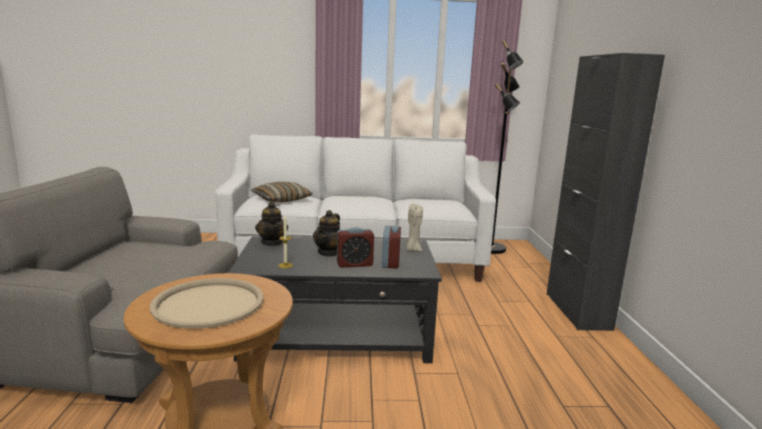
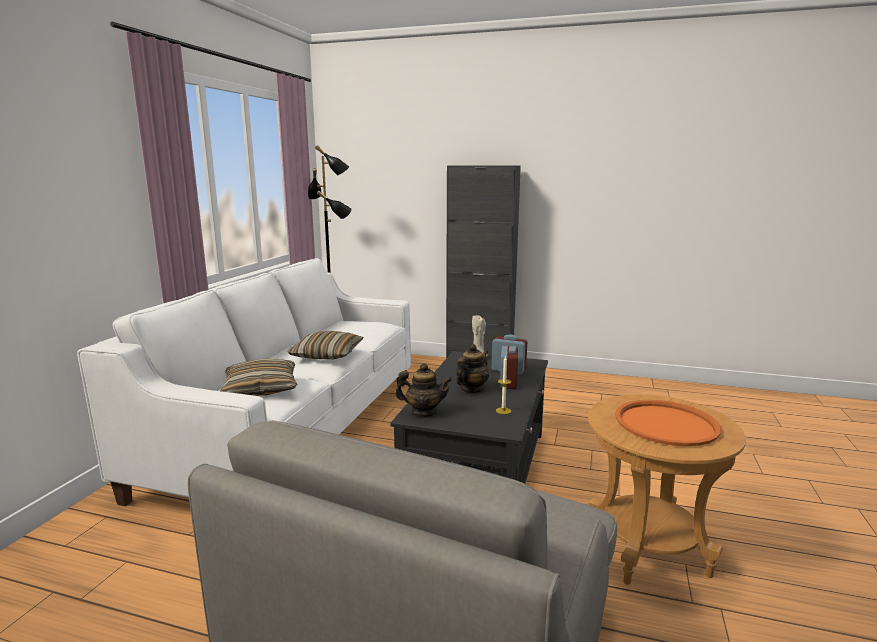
camera: 70 degrees left, 0 degrees up
(208, 304) = (666, 423): beige tray -> orange tray
(329, 252) = (471, 389): teapot -> teapot turned 90 degrees counterclockwise
(357, 204) = (327, 355): none -> pillow

